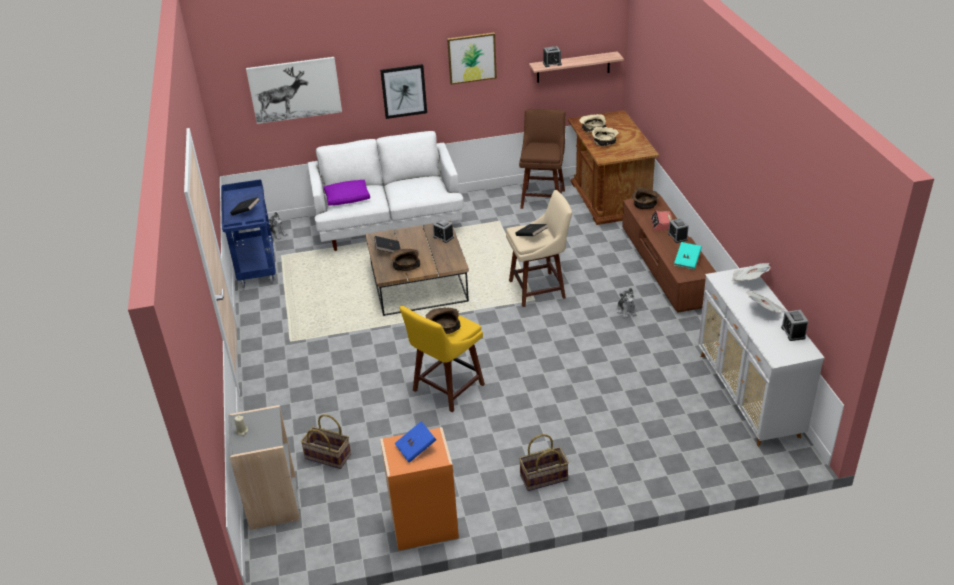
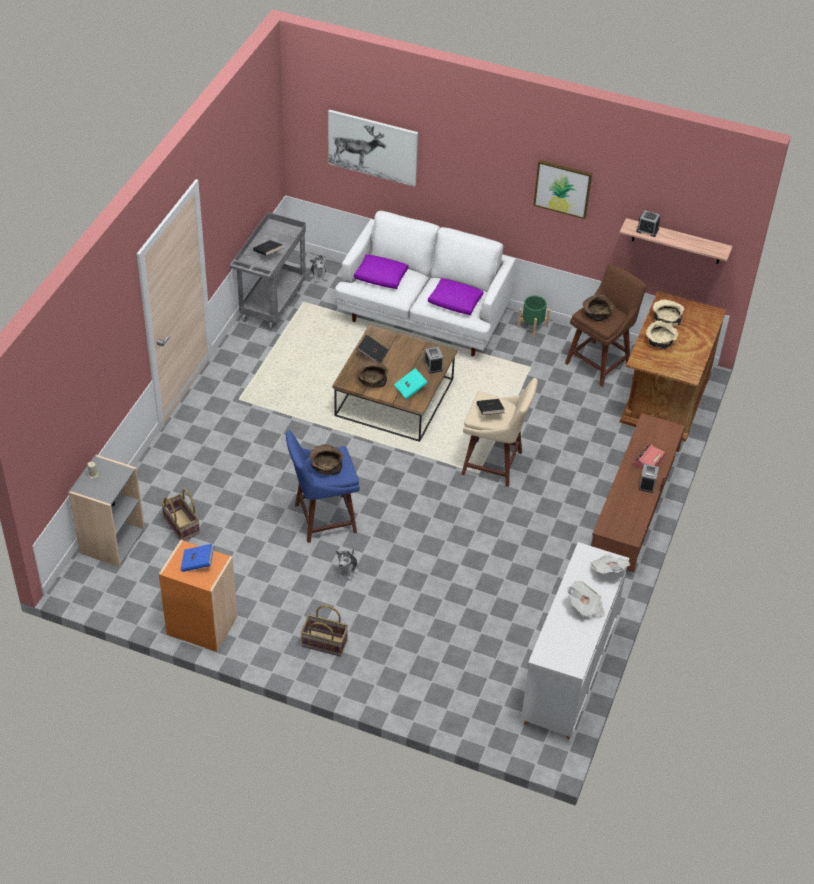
camera: 30 degrees right, 10 degrees up
(257, 269) = (271, 307): blue cart -> grey cart
(404, 91) = (483, 191): picture -> none
(422, 190) = (455, 302): none -> purple pillow
(446, 389) = (322, 518): yellow stool -> blue stool
(474, 198) = (532, 326): none -> green planter
(626, 311) = (549, 531): plush toy -> plush toy (347, 570)
(644, 205) = (656, 430): brown bowl -> brown bowl (597, 314)
(687, 261) = (626, 515): turquoise book -> turquoise book (410, 389)
(793, 332) = (584, 641): alarm clock -> none

